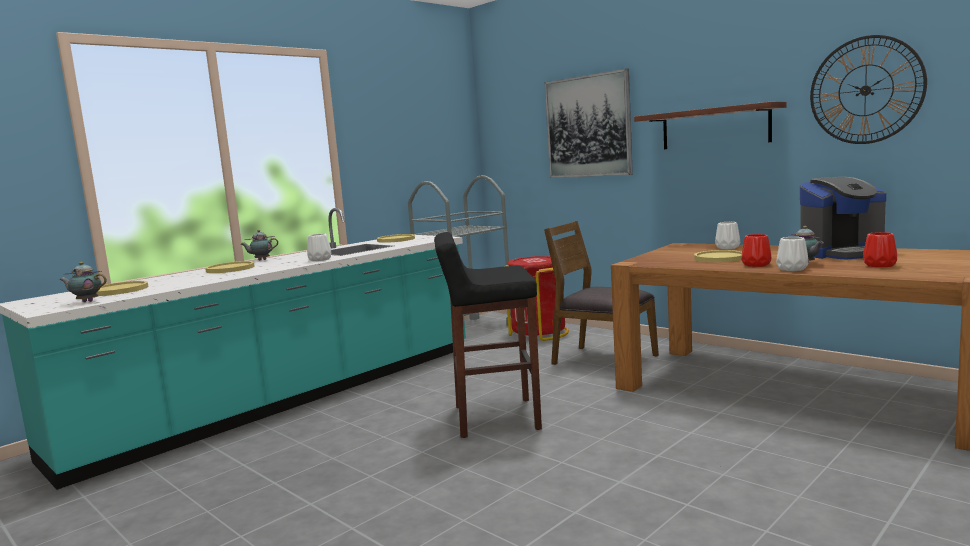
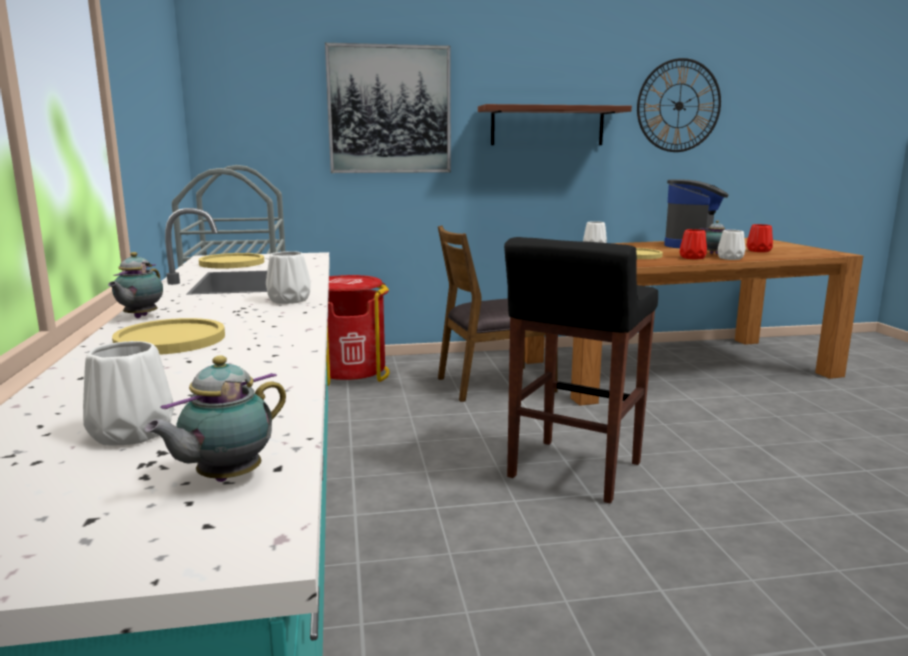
camera: 55 degrees left, 5 degrees up
(119, 290) = (131, 434): yellow plate -> white vase

